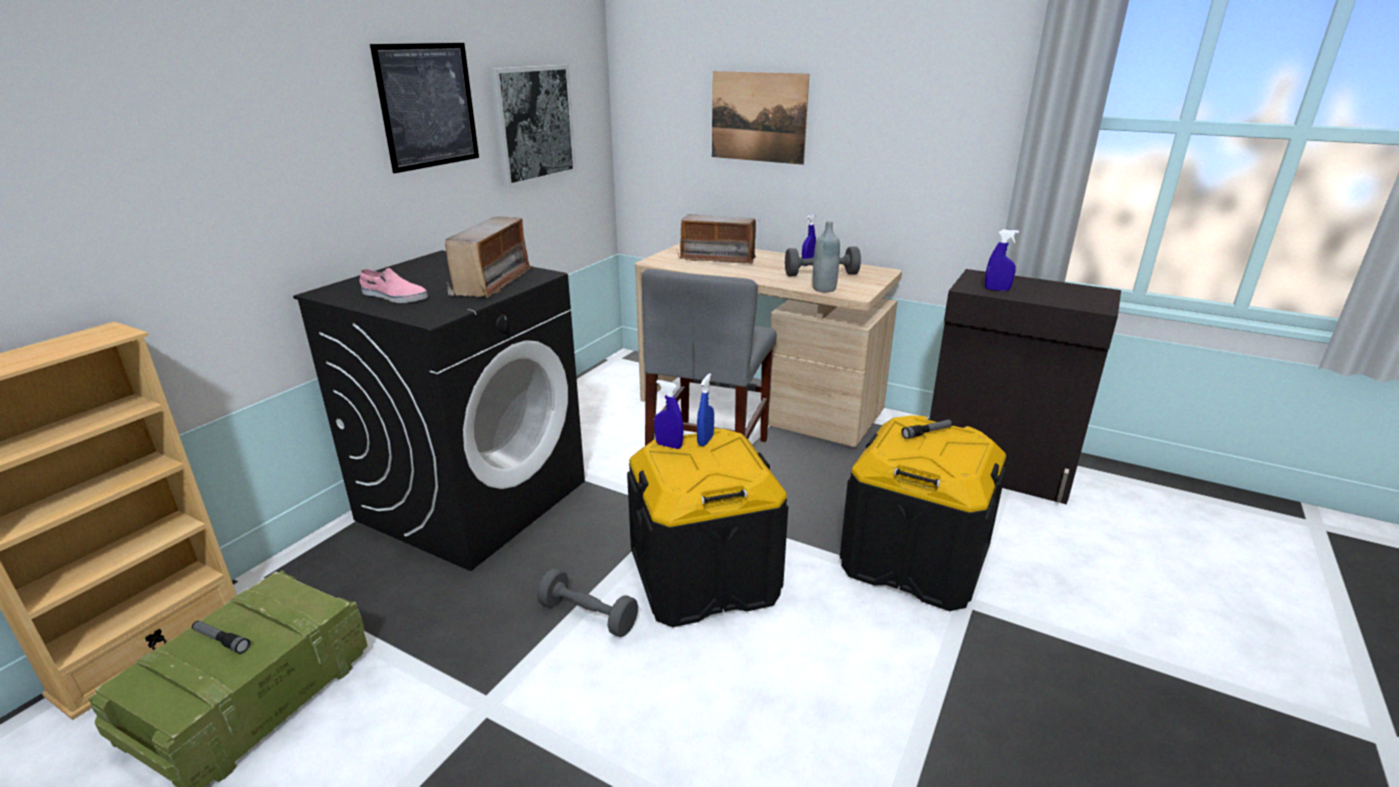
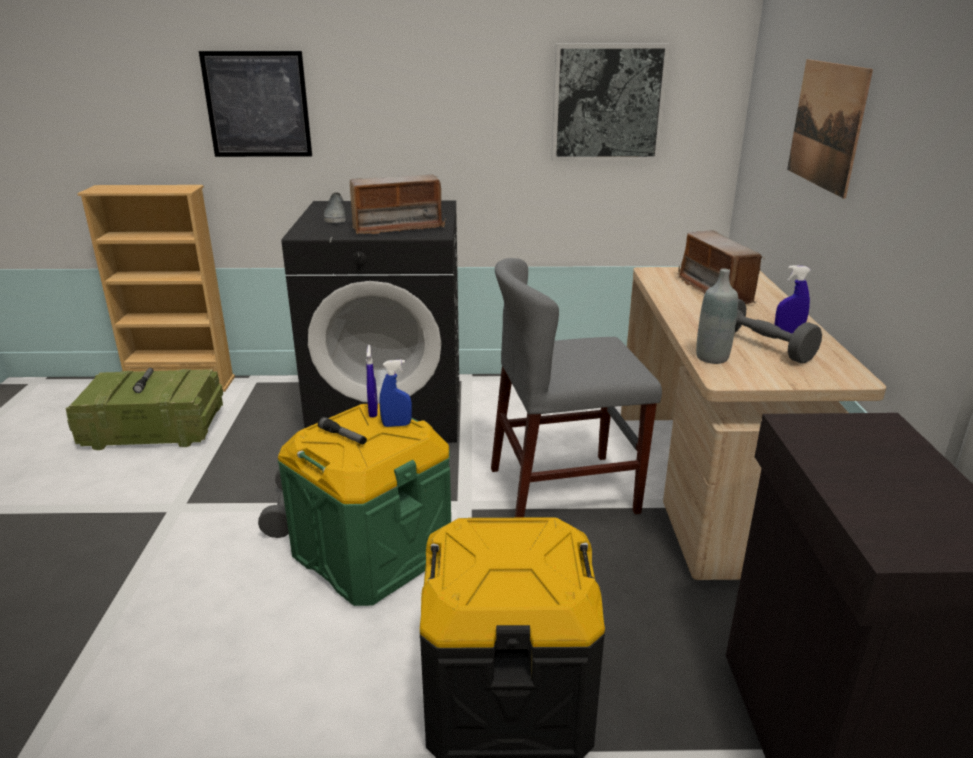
camera: 60 degrees right, 0 degrees up
(394, 296) = (335, 217): pink shoe -> grey shoe
(428, 106) = (474, 73): picture -> picture (257, 105)
(704, 576) = (372, 552): black storage box -> green storage box
(927, 433) = (538, 548): flashlight -> flashlight (343, 436)
(997, 290) = (829, 447): blue spray bottle -> none

